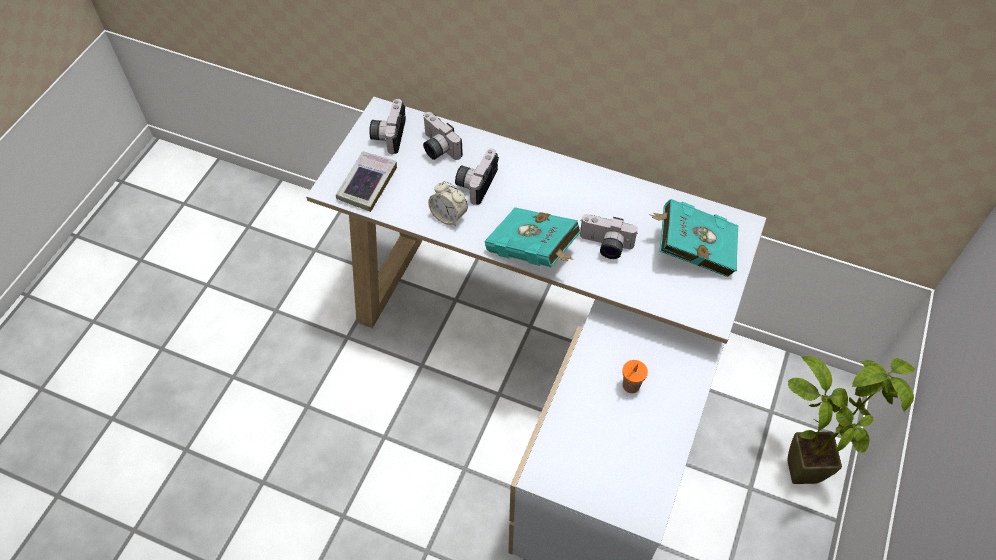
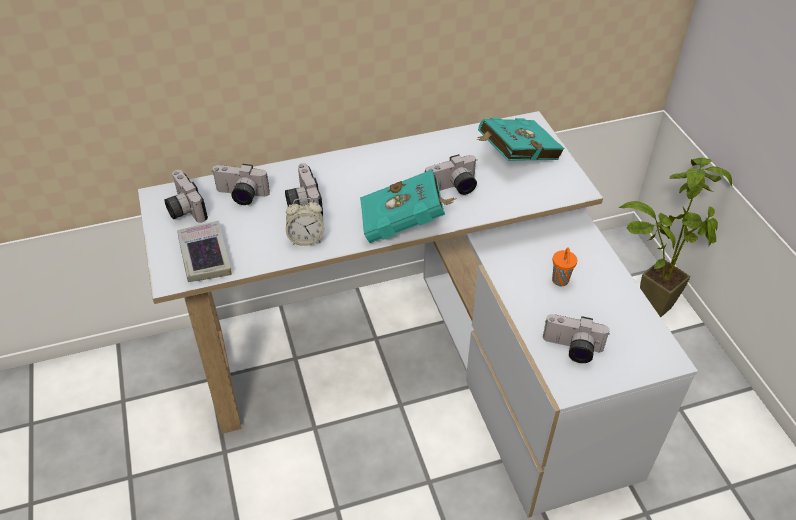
camera: 40 degrees left, 10 degrees down
(576, 448) = (572, 349): none -> camera

